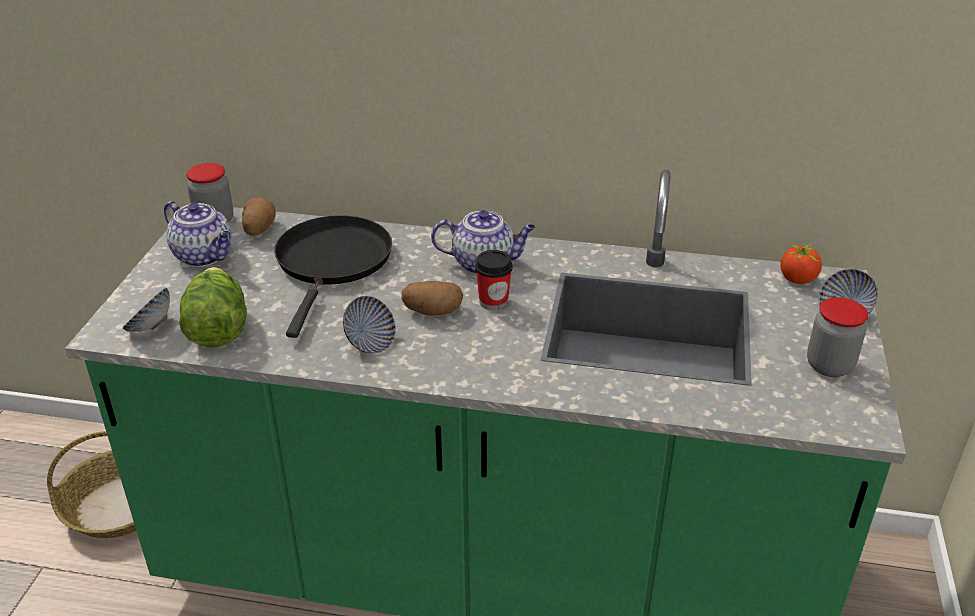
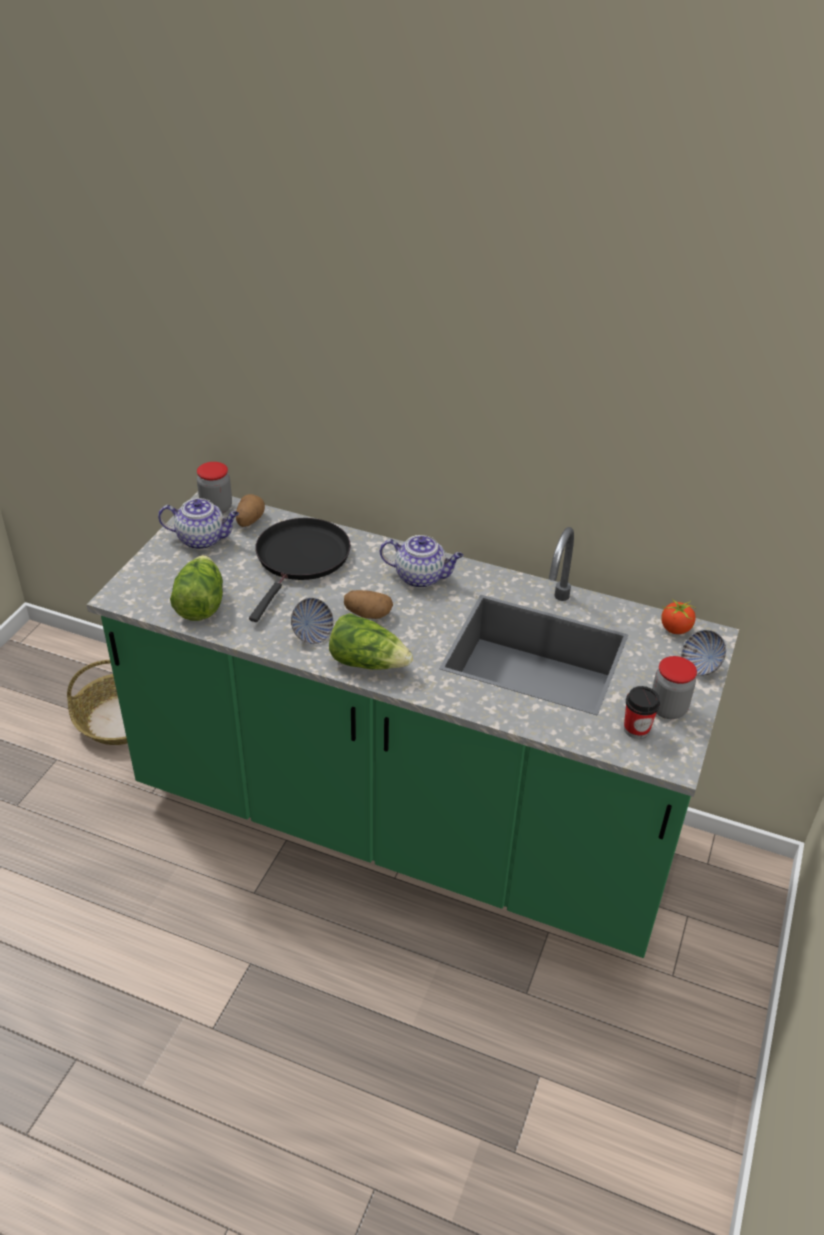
camera: 10 degrees right, 5 degrees up
(151, 327) = (151, 596): bowl -> none
(205, 256) = (202, 539): teapot -> teapot turned 45 degrees counterclockwise
(450, 365) = (368, 662): none -> lettuce
(493, 302) = (418, 613): cup -> cup (636, 729)

